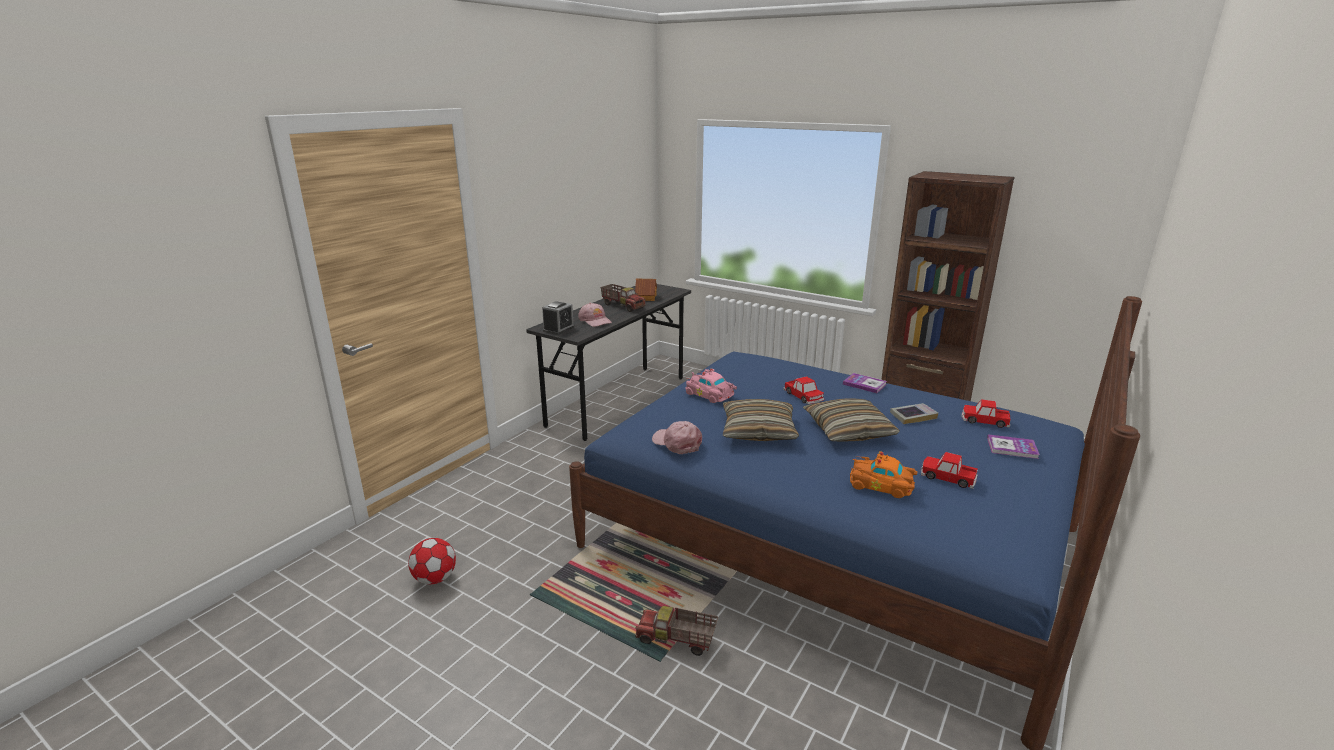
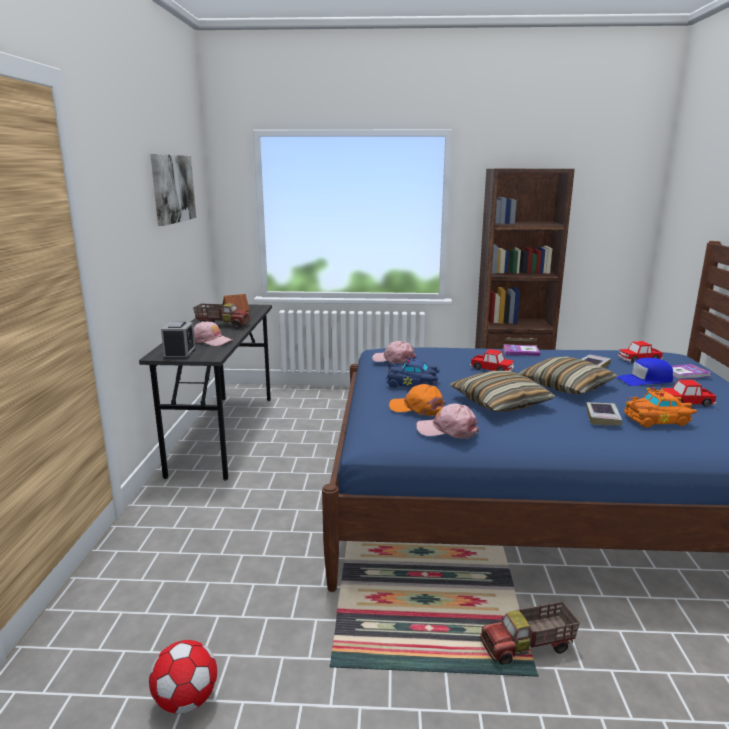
camera: 30 degrees left, 5 degrees down
(598, 180) = (172, 188): none -> picture
(681, 418) = (417, 408): none -> orange cap
(710, 395) = (413, 384): pink toy car -> blue toy car
(728, 368) = (394, 360): none -> pink cap
(830, 469) = (602, 417): none -> book
(945, 444) = (645, 380): none -> blue cap

